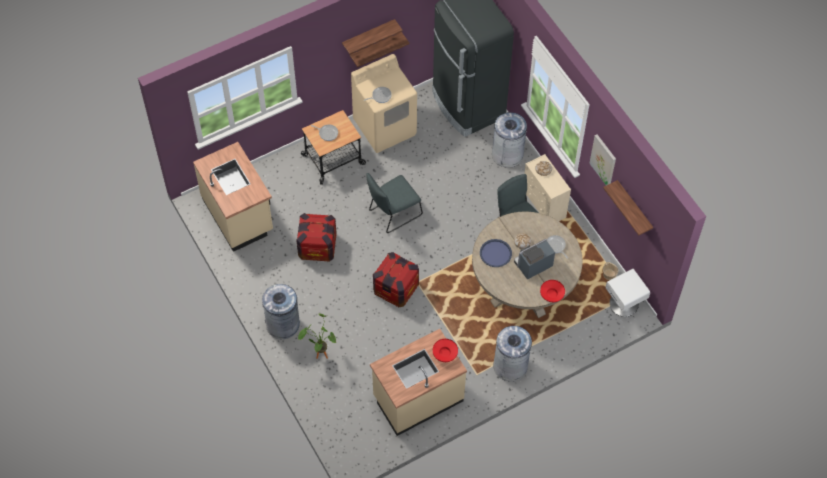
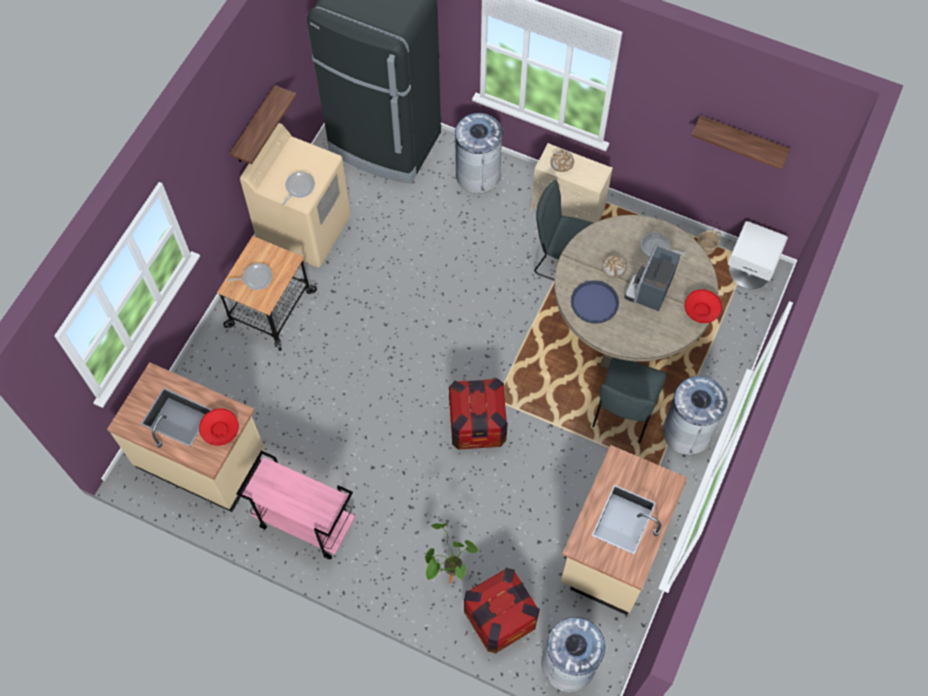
camera: 35 degrees left, 5 degrees up
(265, 280) = (304, 523): none -> pink cart
(283, 324) = (372, 566): grey trash can -> grey trash can (568, 664)
(317, 247) = (337, 434): crate -> crate (500, 618)
(368, 36) = (242, 112): shelf -> none
(393, 214) = (399, 331): grey chair -> grey chair (624, 412)
(445, 353) = (643, 473): red bowl -> red bowl (220, 431)
(603, 160) = (665, 100): picture -> none

